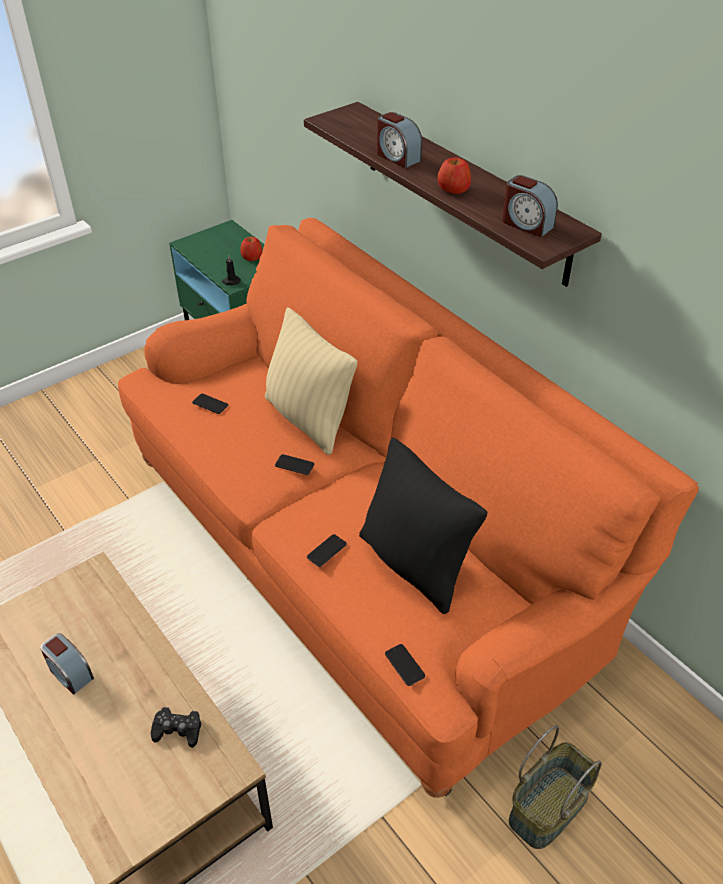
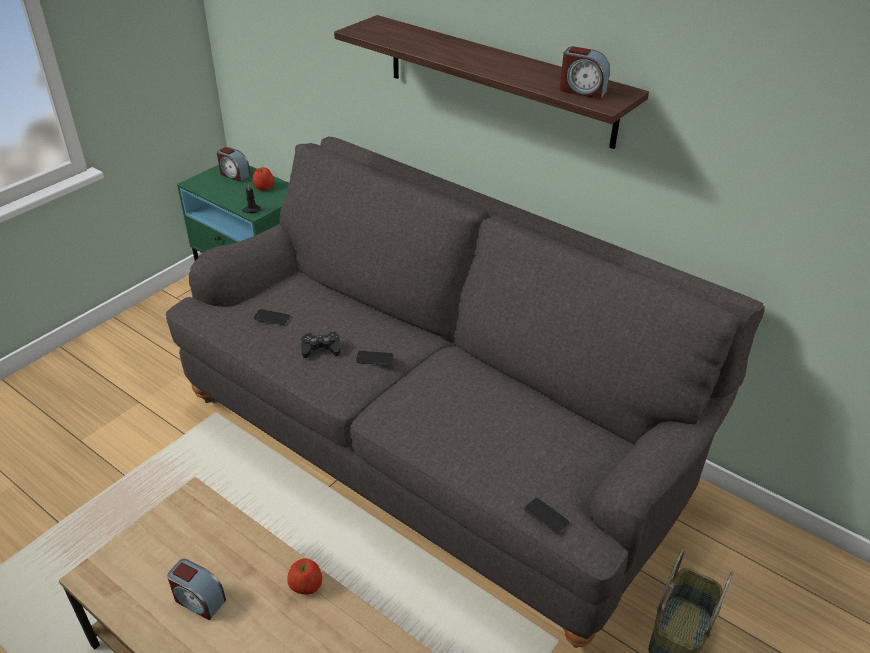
camera: 15 degrees left, 5 degrees down
(177, 730) = (331, 631): black game controller -> black game controller (321, 349)
(308, 419) = (371, 318): beige pillow -> none
(326, 551) = (435, 428): phone -> none
(362, 557) = (434, 447): orange sofa -> grey sofa
(397, 157) = (438, 52): alarm clock -> alarm clock (234, 175)
(414, 564) = (521, 426): black pillow -> none
(453, 189) = (502, 71): apple -> apple (306, 584)

